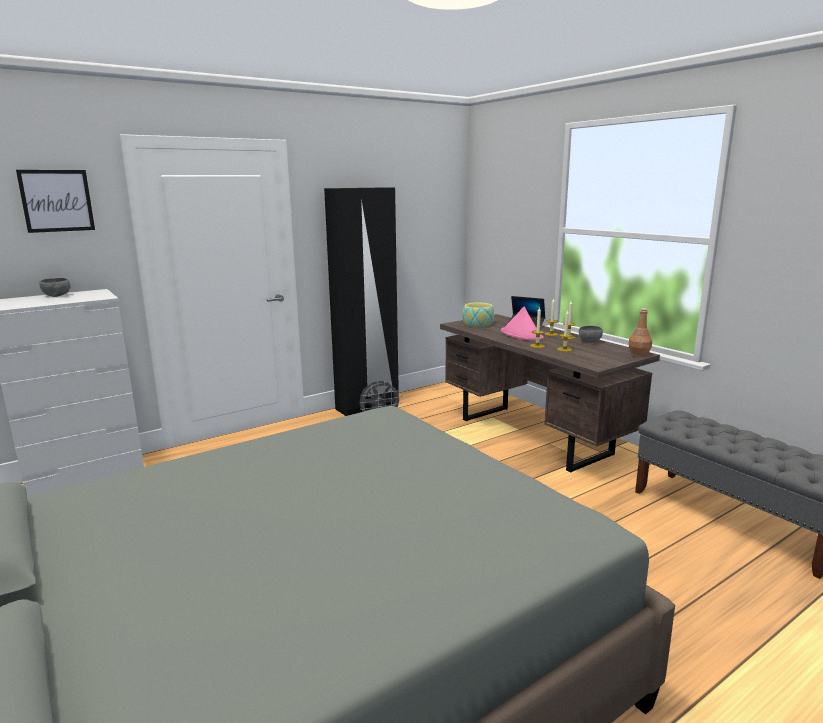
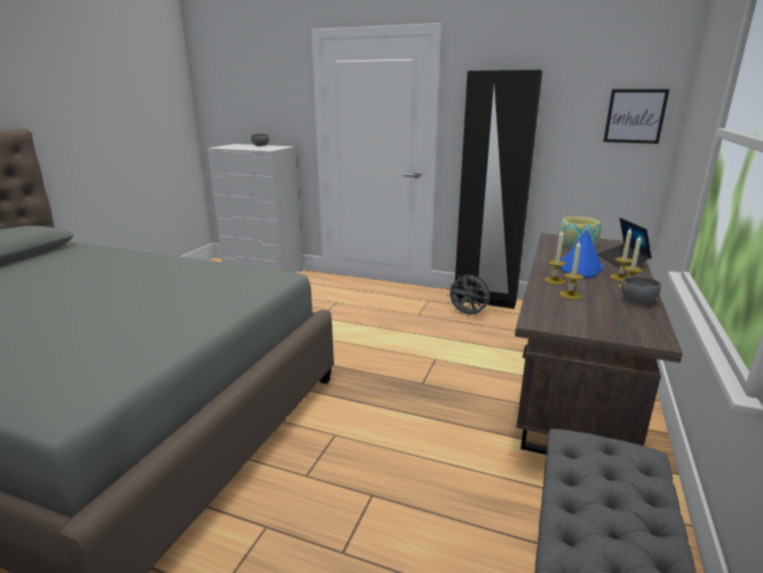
camera: 55 degrees right, 5 degrees up
(57, 201) = (273, 80): picture -> picture (635, 116)
(522, 335) = (580, 267): pink hat -> blue hat
(638, 355) = (644, 339): brown bottle -> none

